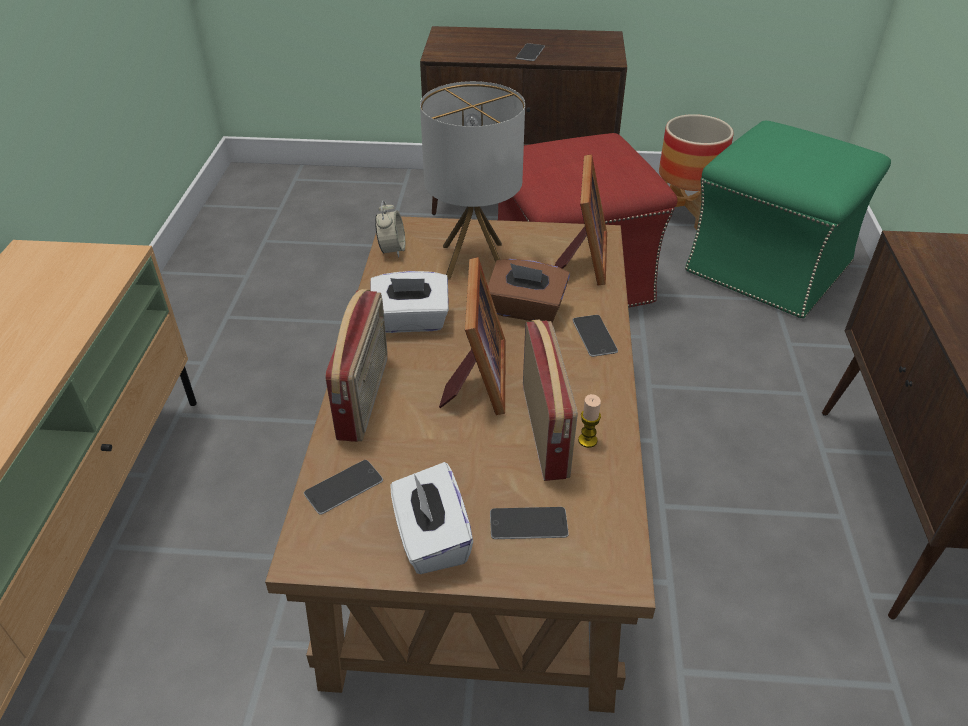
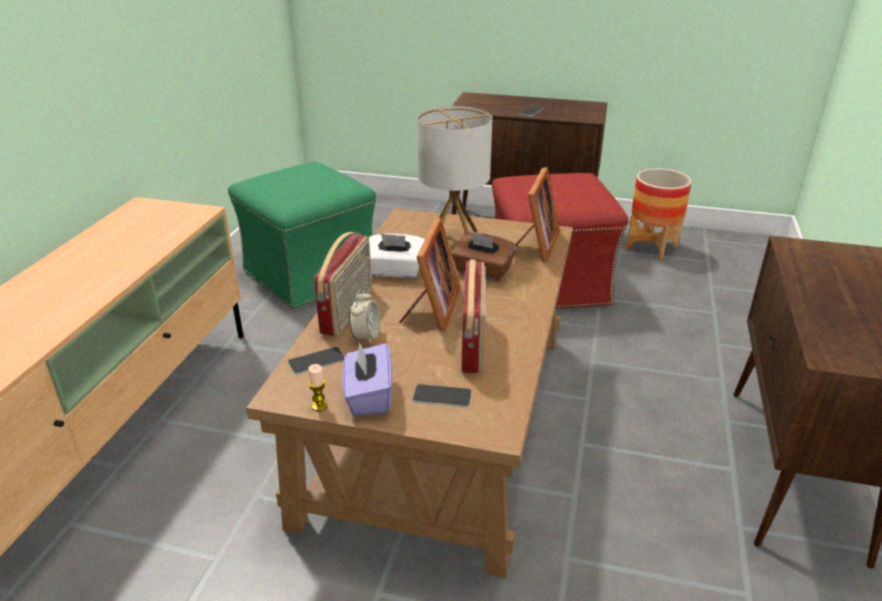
camera: 10 degrees right, 10 degrees down
(392, 250) = (395, 228): alarm clock -> alarm clock (366, 336)
(431, 538) = (369, 397): white tissue box -> purple tissue box
(587, 440) = (502, 353): candle -> candle (319, 406)
(594, 335) = (529, 291): phone -> none
(770, 268) = (715, 290): green ottoman -> green ottoman (311, 274)

